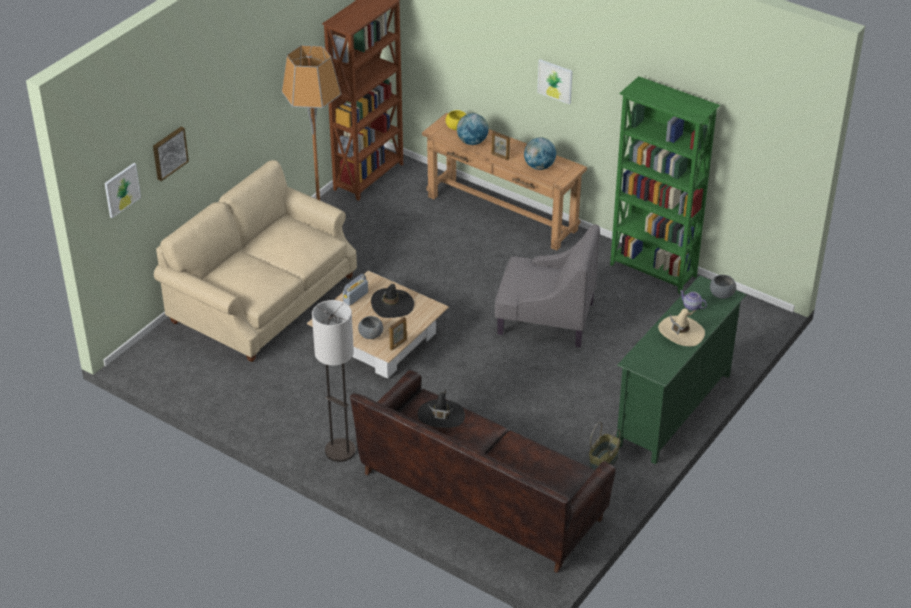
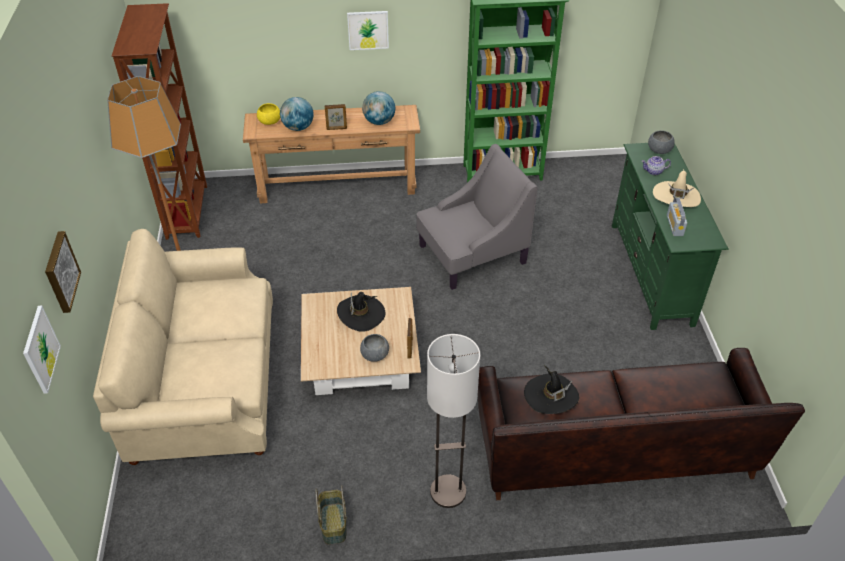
camera: 40 degrees left, 5 degrees up
(355, 297) = (319, 326): radio -> radio (674, 225)
(603, 462) = (660, 350): basket -> basket (333, 523)

